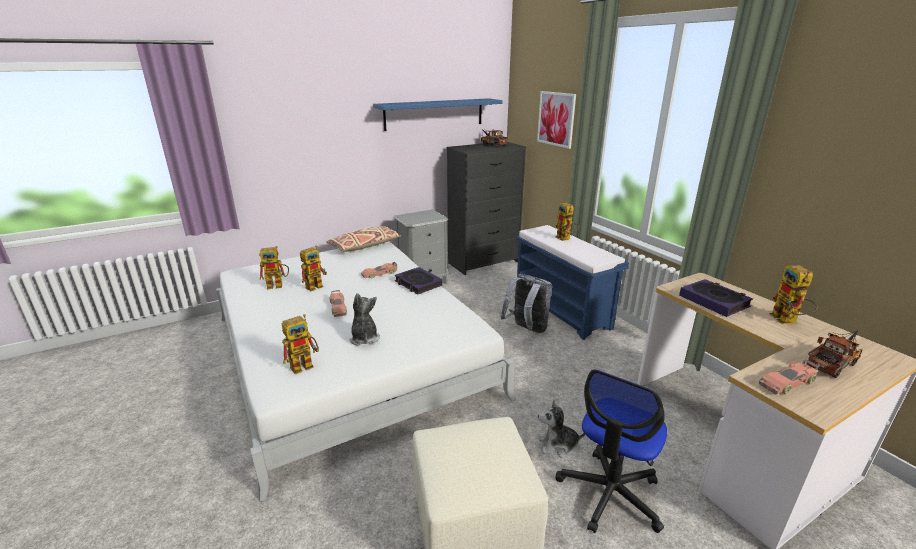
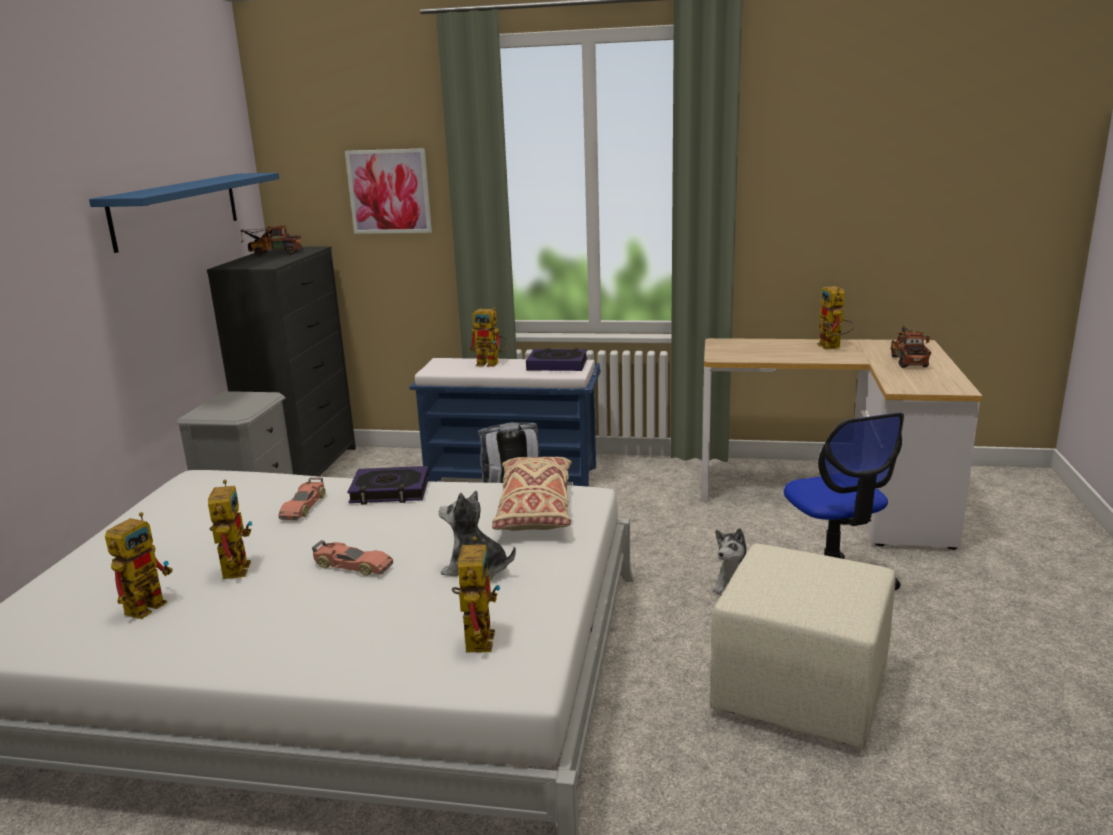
camera: 50 degrees left, 5 degrees down
(365, 246) = (176, 489): beige pillow -> beige pillow (535, 509)
(714, 301) = (766, 354): book -> book (557, 365)
(787, 321) = (833, 347): toy robot -> toy robot turned 45 degrees clockwise
(787, 383) = (917, 381): toy car -> none

